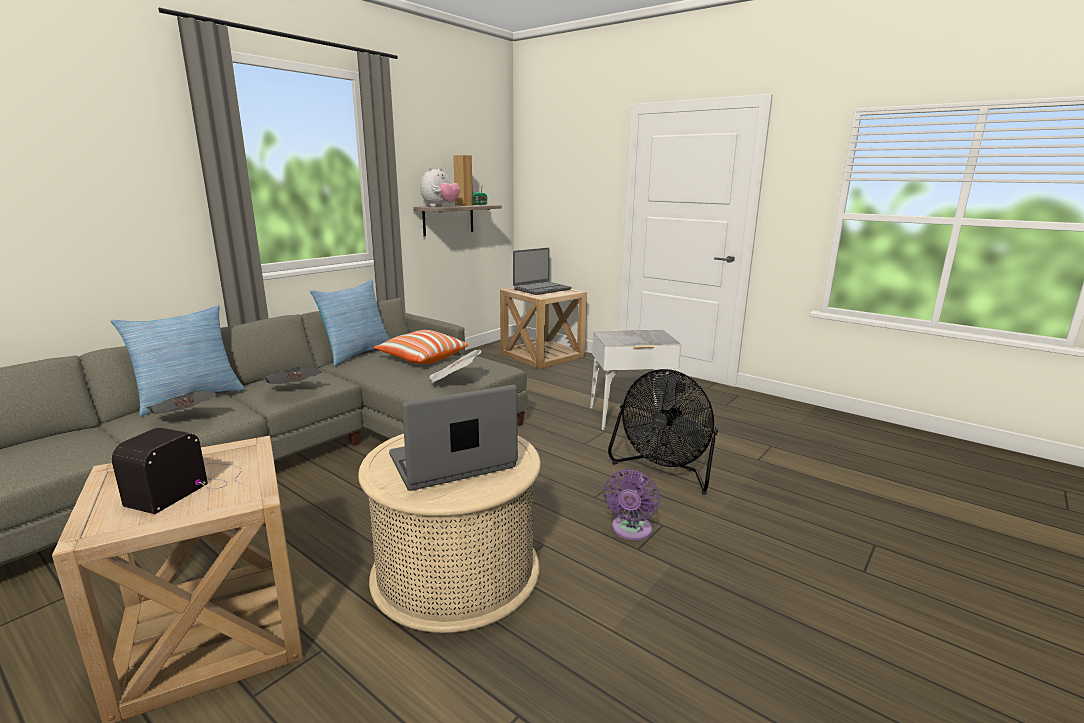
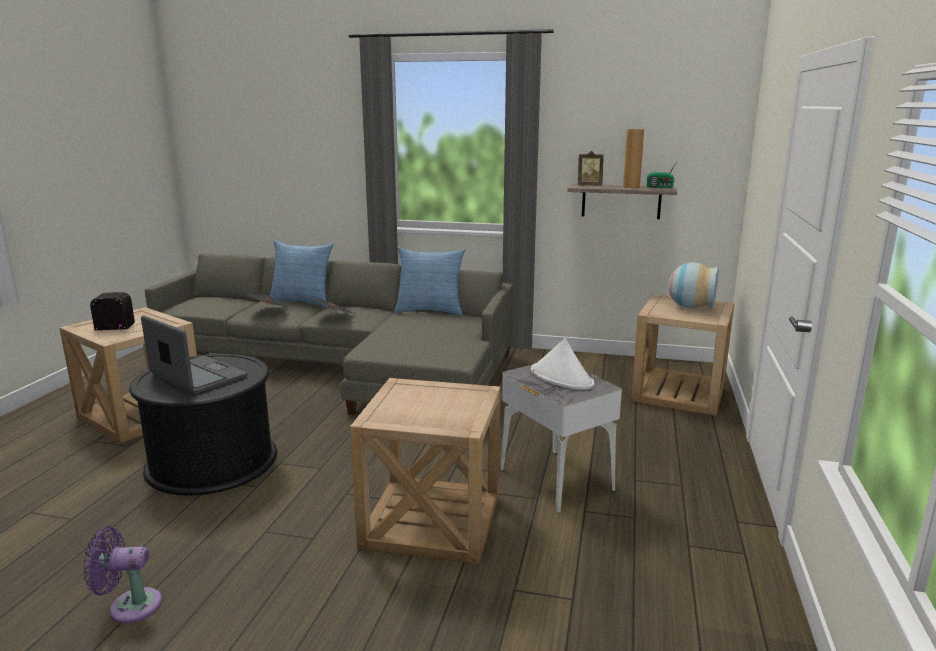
camera: 65 degrees right, 0 degrees up
(422, 358) = (438, 329): pillow -> none
(440, 206) = (589, 186): plush toy -> picture frame
(454, 380) = (398, 350): newspaper -> none
(456, 570) = (212, 462): beige coffee table -> black coffee table
(541, 289) = (690, 307): laptop -> vase
(630, 531) = (294, 522): purple fan -> purple fan (130, 606)
(632, 336) = (562, 377): none -> white hat
(662, 469) = (432, 521): black fan -> beige side table

